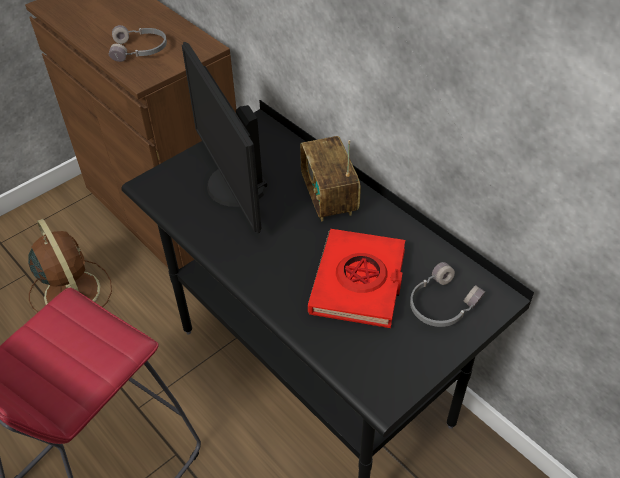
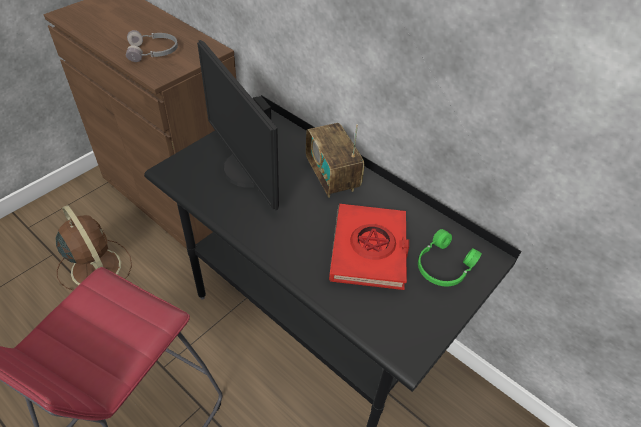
camera: 10 degrees left, 0 degrees up
(441, 304) = (443, 266): grey headphones -> green headphones

